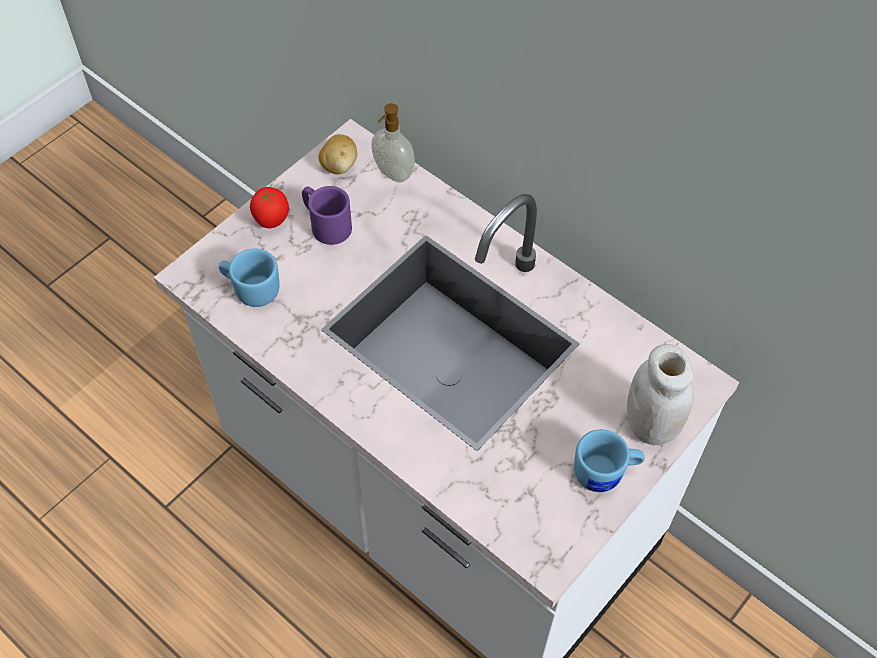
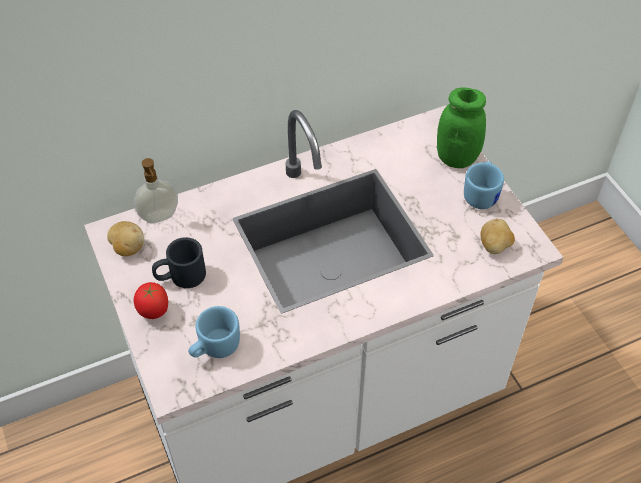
camera: 65 degrees left, 5 degrees down
(325, 223) = (180, 276): purple mug -> black mug
(527, 514) = (494, 246): none -> potato
(651, 425) = (456, 158): white jar -> green jar

